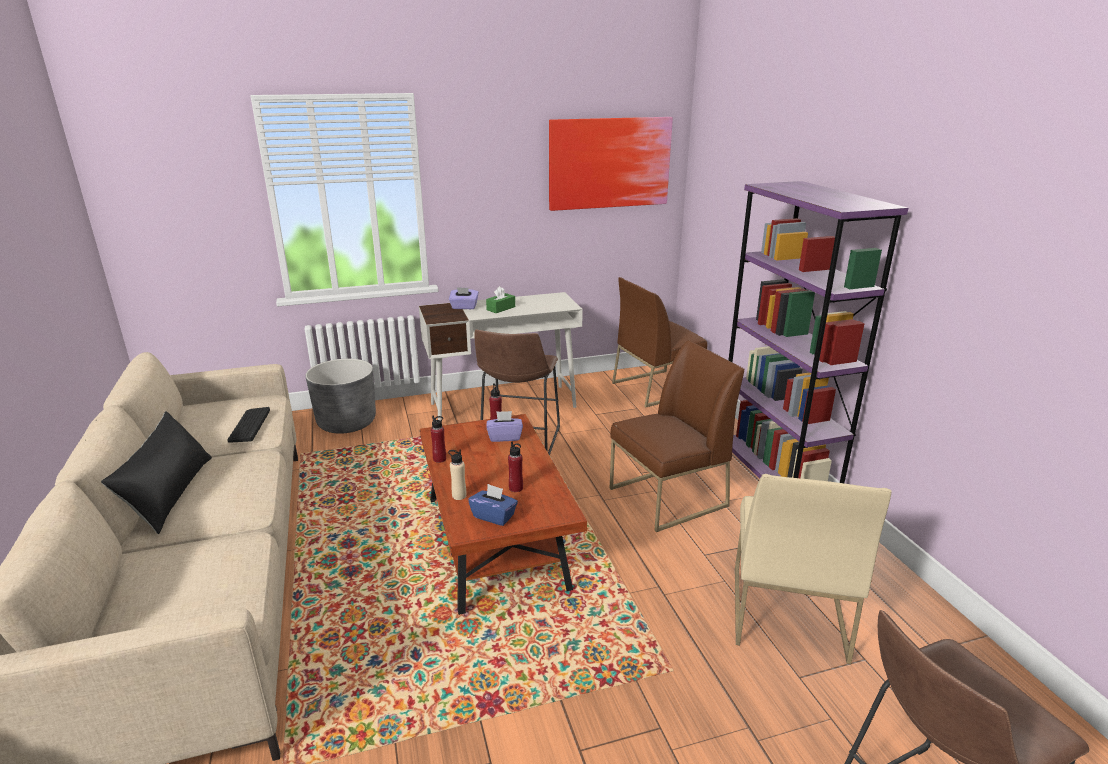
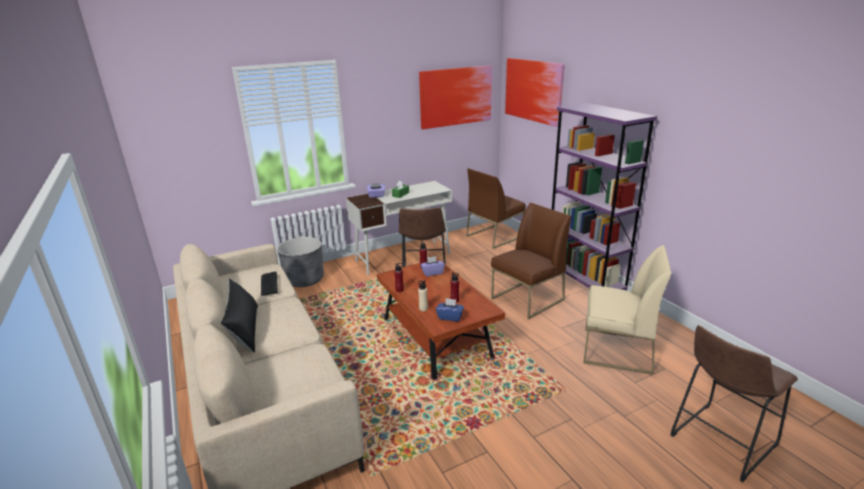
camera: 10 degrees left, 0 degrees up
(730, 159) = (533, 90): none -> picture
(786, 611) = (616, 350): beige chair -> beige chair turned 75 degrees counterclockwise

